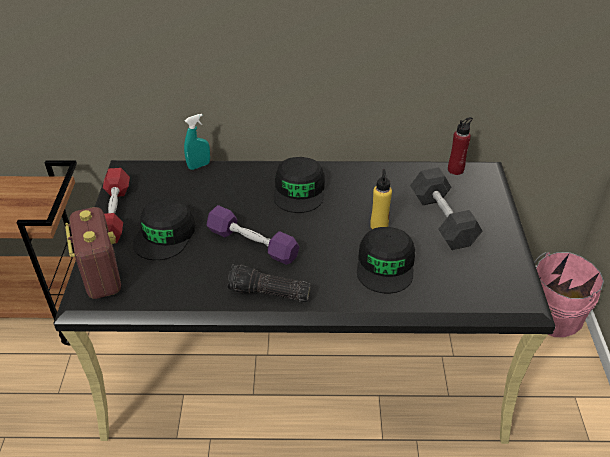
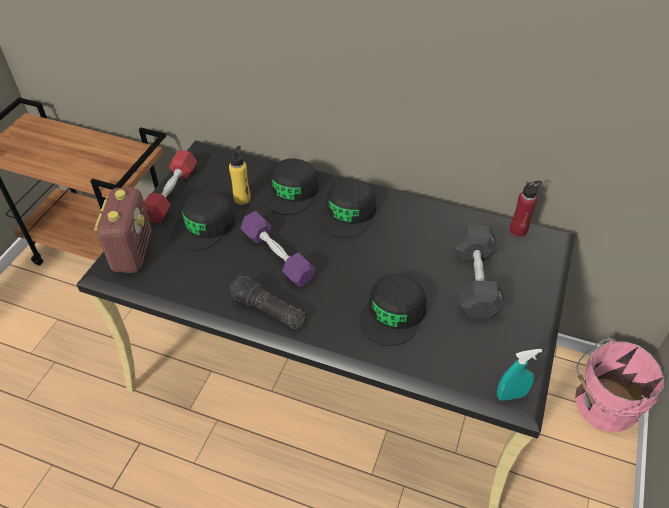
camera: 20 degrees right, 5 degrees up
(199, 166) = (267, 164): turquoise spray bottle -> turquoise spray bottle (511, 395)
(236, 184) = (292, 192): none -> black cap
(379, 226) = (407, 271): yellow bottle -> yellow bottle (242, 199)

